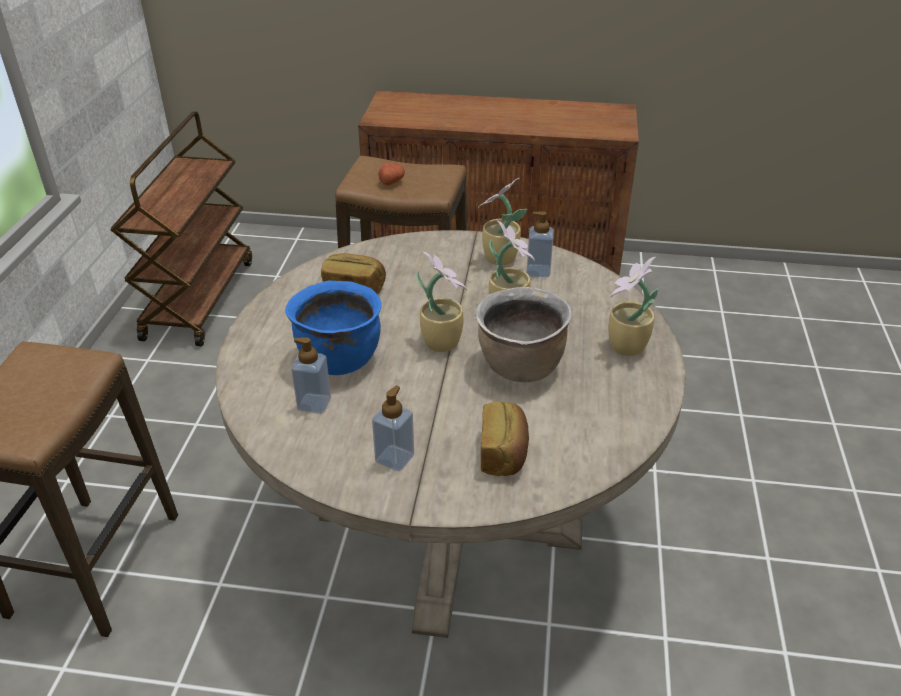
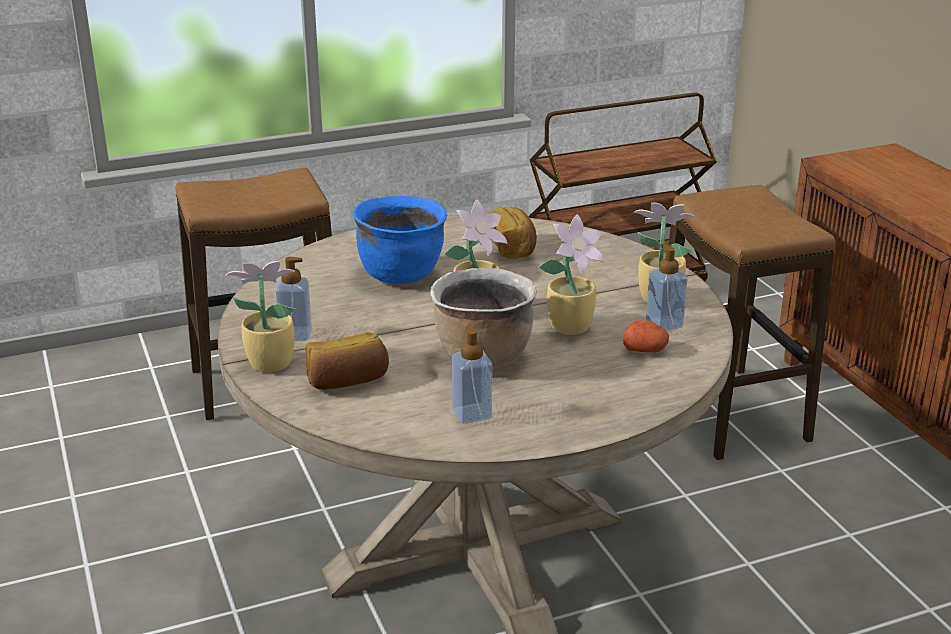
camera: 60 degrees right, 10 degrees down
(314, 404) = (332, 283): soap dispenser -> soap dispenser (472, 414)
(391, 181) = (736, 212): potato -> potato (645, 349)
(626, 347) = (583, 405): potted plant -> potted plant (268, 363)

